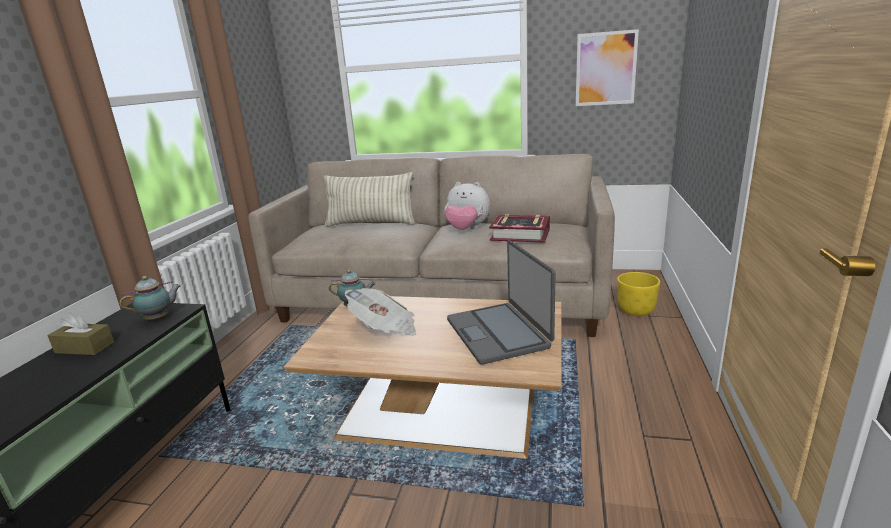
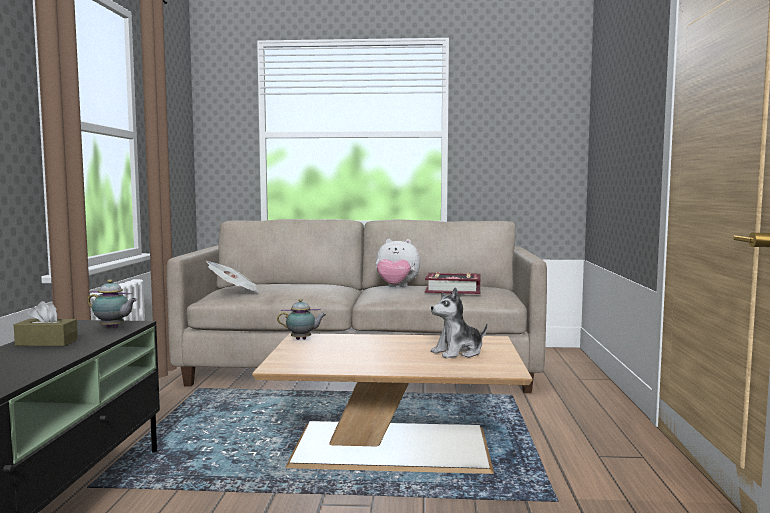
camera: 10 degrees left, 15 degrees down
(159, 318) = (113, 328): teapot -> teapot turned 60 degrees clockwise
(371, 223) = (290, 283): pillow -> none
(385, 328) = (343, 351): newspaper -> newspaper (234, 291)
(498, 333) = (458, 352): laptop -> plush toy
(605, 69) = (520, 149): picture -> none
(636, 311) = (565, 376): yellow planter -> none

